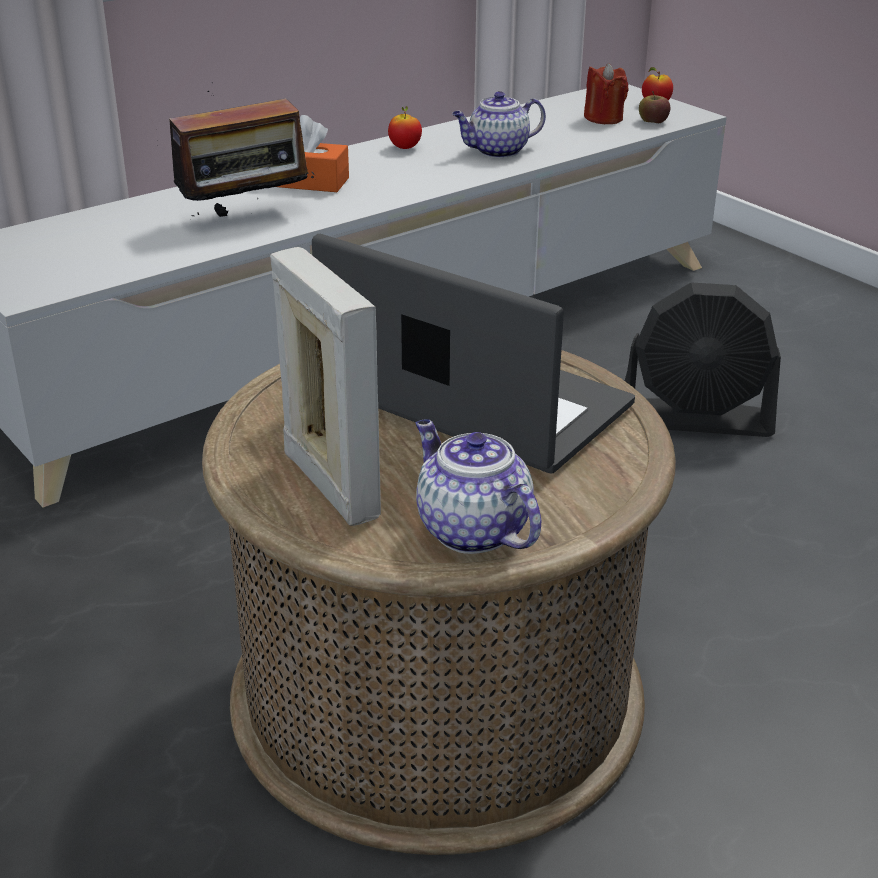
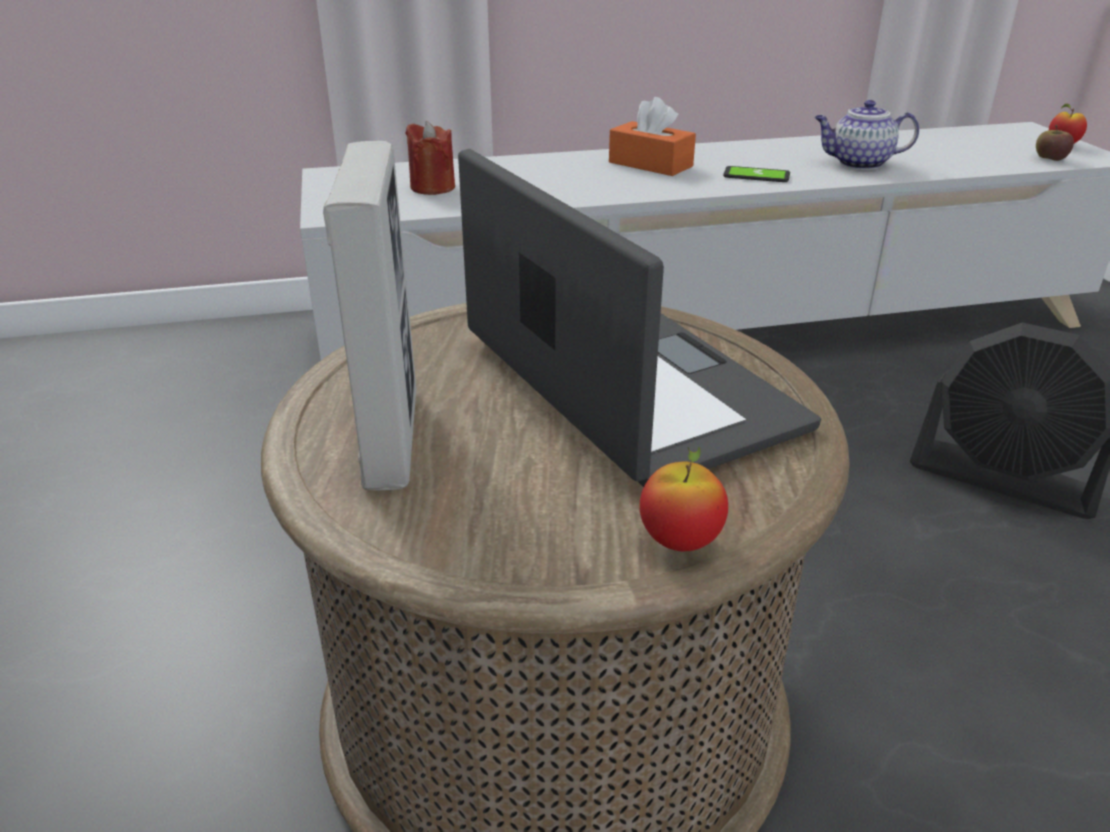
camera: 25 degrees right, 0 degrees up
(246, 217) = (572, 184): radio -> none
(405, 148) = (766, 150): apple -> apple (680, 541)
(415, 179) = (756, 176): none -> phone
(470, 530) = (492, 534): teapot -> none
(603, 118) = (994, 150): red candle -> red candle (432, 187)

